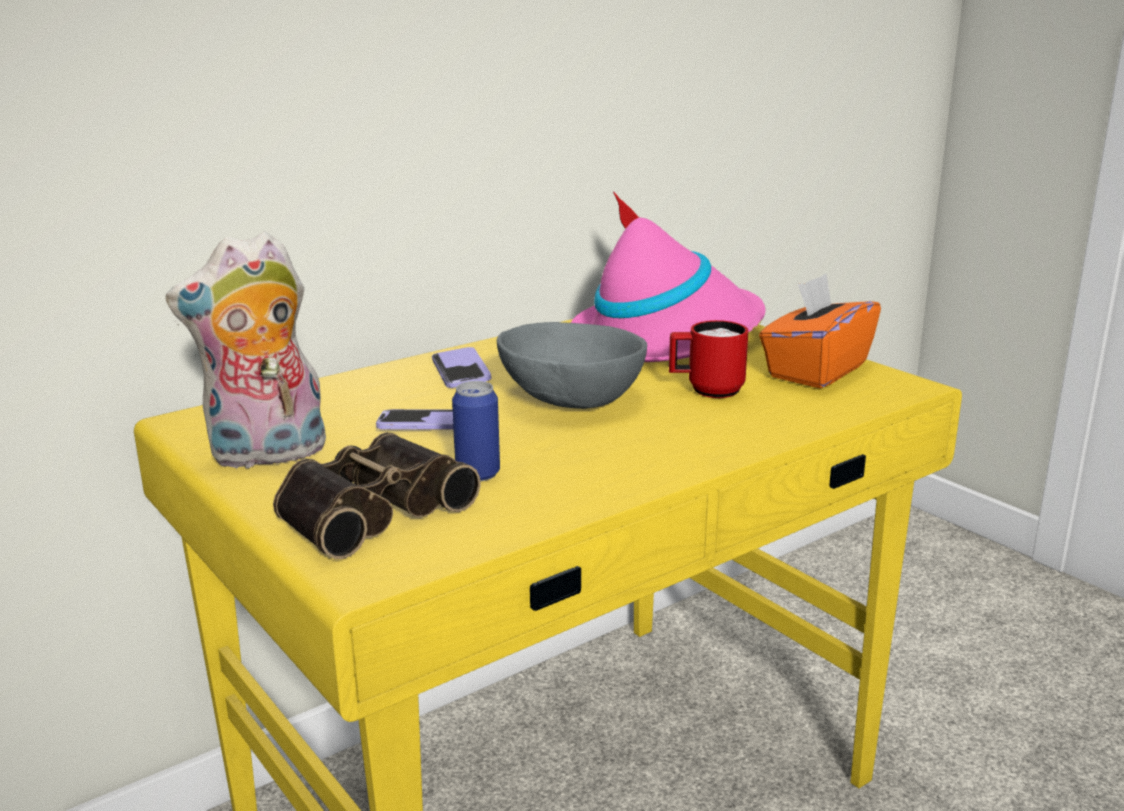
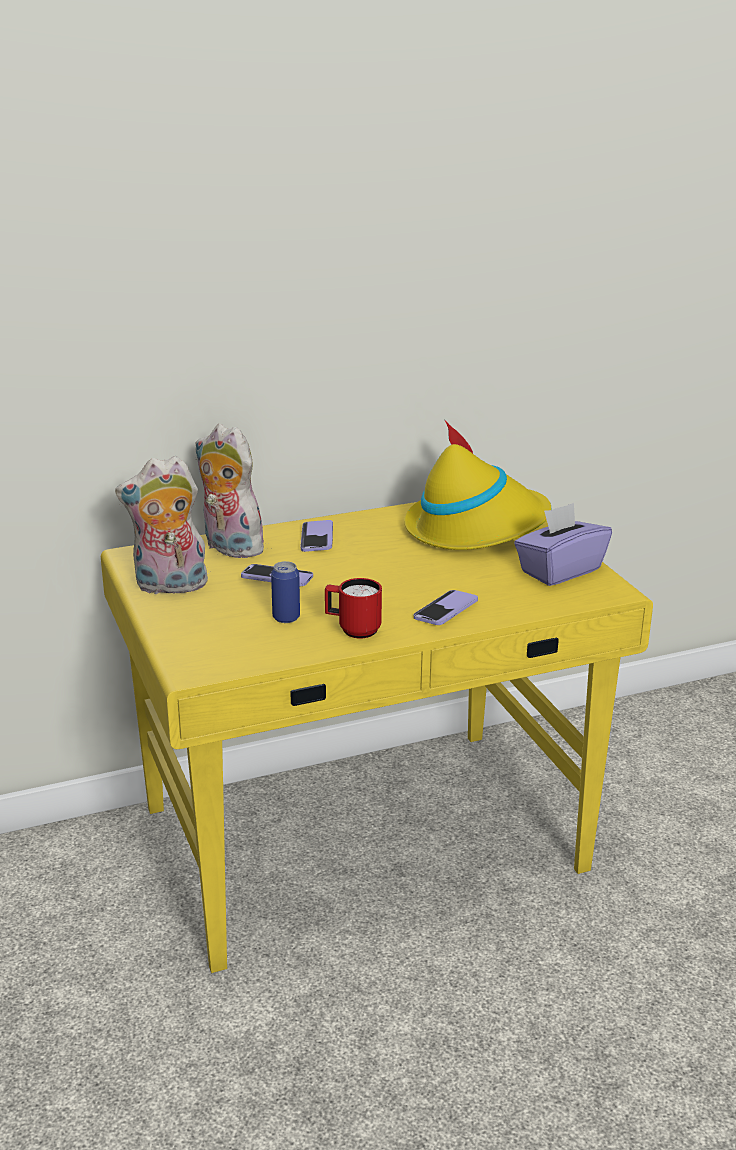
camera: 15 degrees right, 5 degrees up
(337, 395) = (228, 547): none -> plush toy
(369, 510) = (212, 632): binoculars -> none
(572, 399) = (376, 571): grey bowl -> none
(667, 338) = (476, 528): pink hat -> yellow hat
(706, 390) = (470, 576): red mug -> red mug (353, 629)
(707, 433) = (446, 610): none -> phone
(816, 370) = (559, 570): orange tissue box -> purple tissue box

